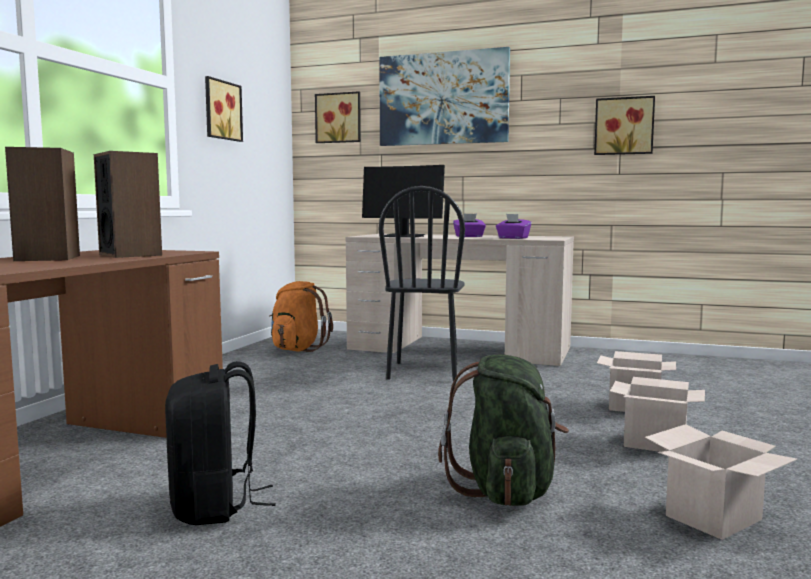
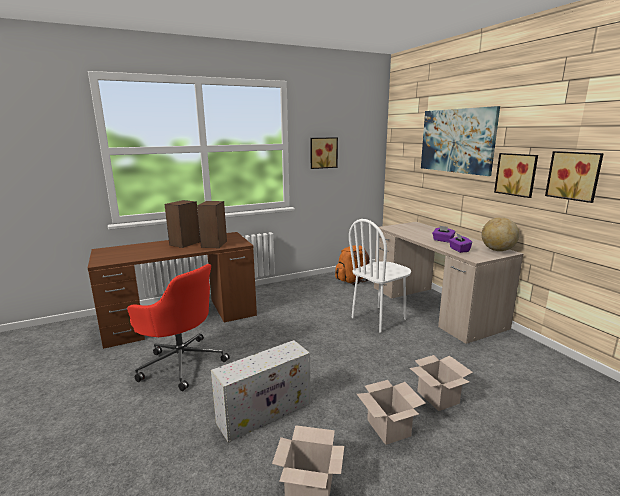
camera: 45 degrees right, 10 degrees up
(215, 506) = (181, 362): black backpack -> red office chair
(339, 118) = (405, 148): picture -> picture (516, 174)
(403, 236) = (405, 232): monitor -> none
(424, 371) = (379, 318): black chair -> white chair
(506, 490) = (266, 412): green backpack -> white storage box
(546, 236) = (497, 250): none -> globe

